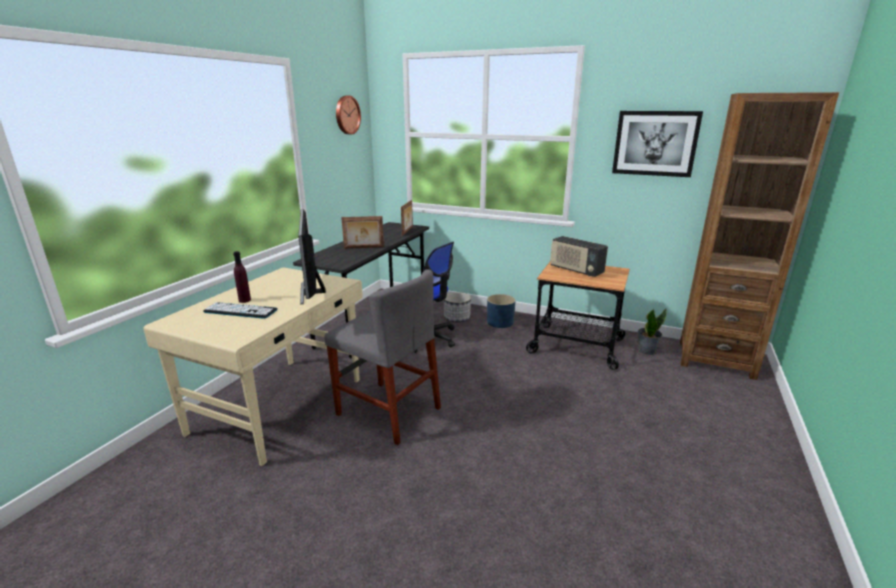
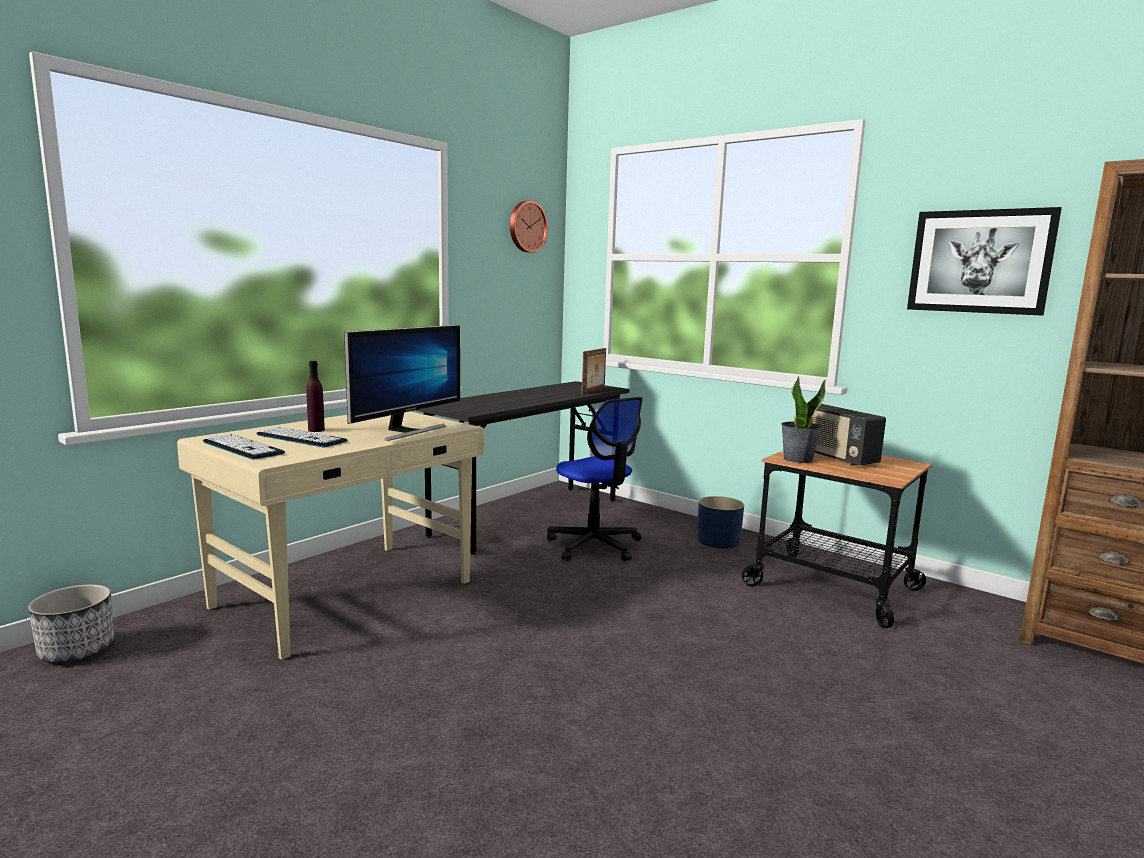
camera: 15 degrees right, 10 degrees down
(204, 328) = (242, 448): none -> keyboard
(311, 292) = (407, 431): monitor -> monitor turned 150 degrees counterclockwise
(364, 248) = (517, 400): picture frame -> none
(388, 411) = (489, 625): grey chair -> none
(457, 318) = (652, 528): planter -> planter (77, 650)
(646, 351) = (960, 611): potted plant -> potted plant (797, 459)

